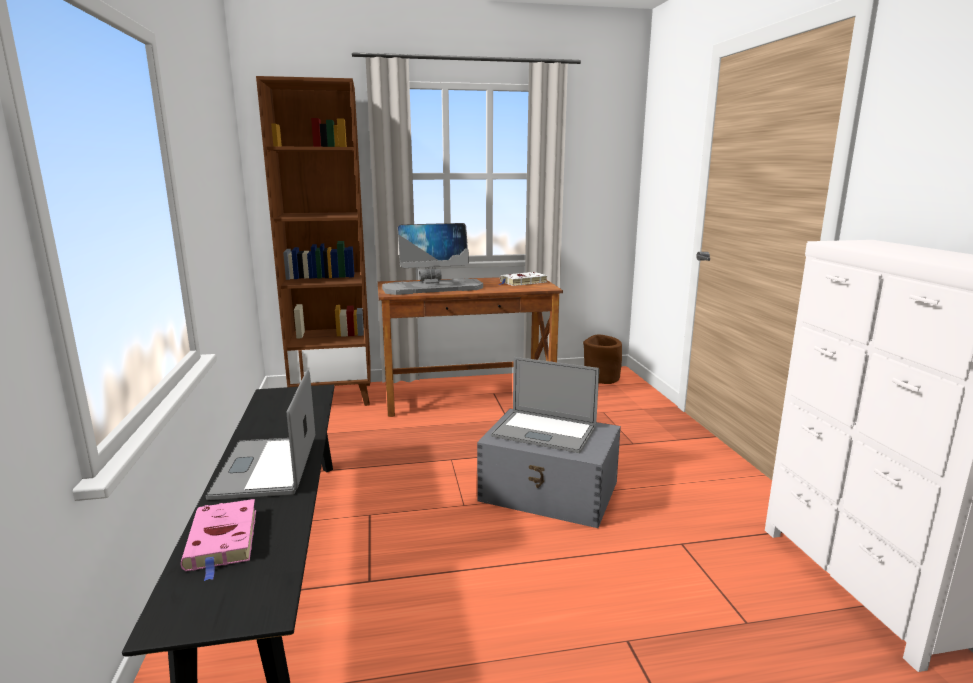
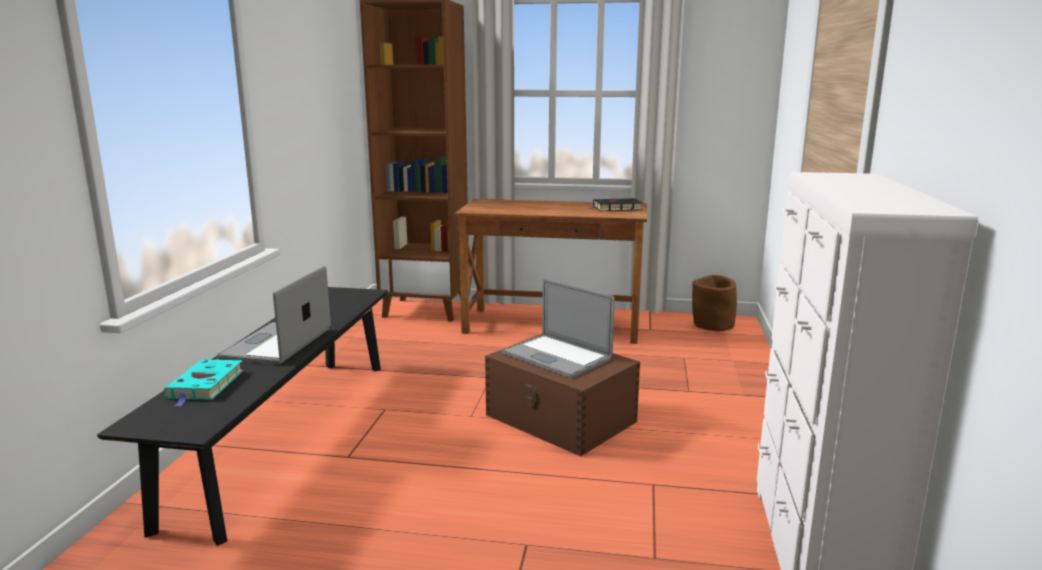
camera: 20 degrees right, 0 degrees up
(222, 541) = (205, 385): pink book -> turquoise book
(433, 288) = (517, 208): monitor -> none
(522, 282) = (615, 208): white book -> black book
(550, 492) = (561, 419): grey storage box -> brown storage box

